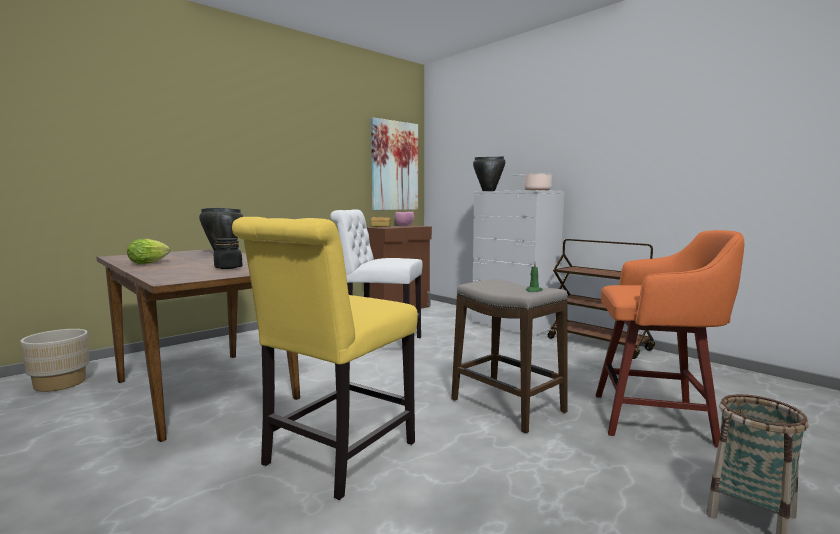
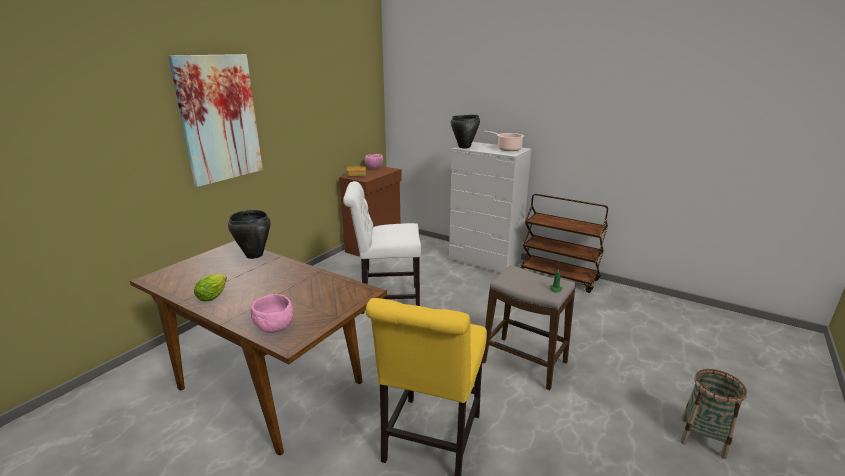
camera: 15 degrees left, 15 degrees up
(60, 383) = (120, 402): beige planter -> none
(171, 275) = (273, 328): none -> pink bowl
(228, 268) = (305, 300): black jar -> none
(394, 166) = (360, 109): picture -> picture (219, 119)
(656, 419) = (625, 359): orange stool -> none

